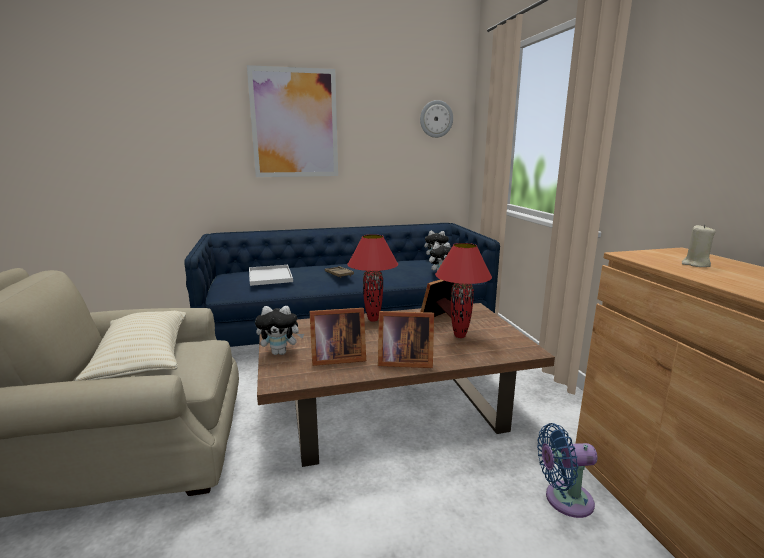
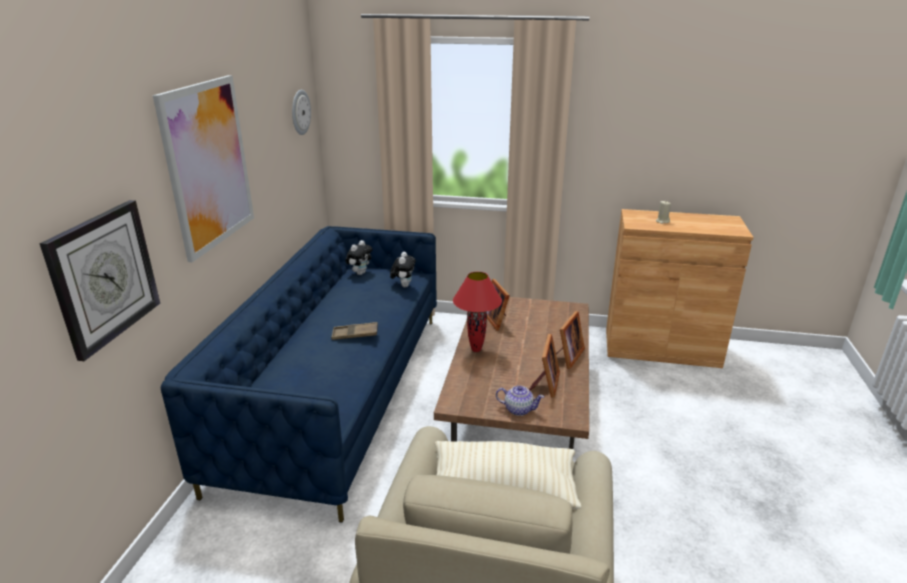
camera: 65 degrees left, 10 degrees up
(178, 154) = (104, 277): none -> wall clock
(271, 276) = (312, 378): white tray -> none
(280, 352) = (518, 409): plush toy -> teapot
(459, 336) = (536, 323): red table lamp -> none
(564, 499) = (641, 376): blue fan -> none

